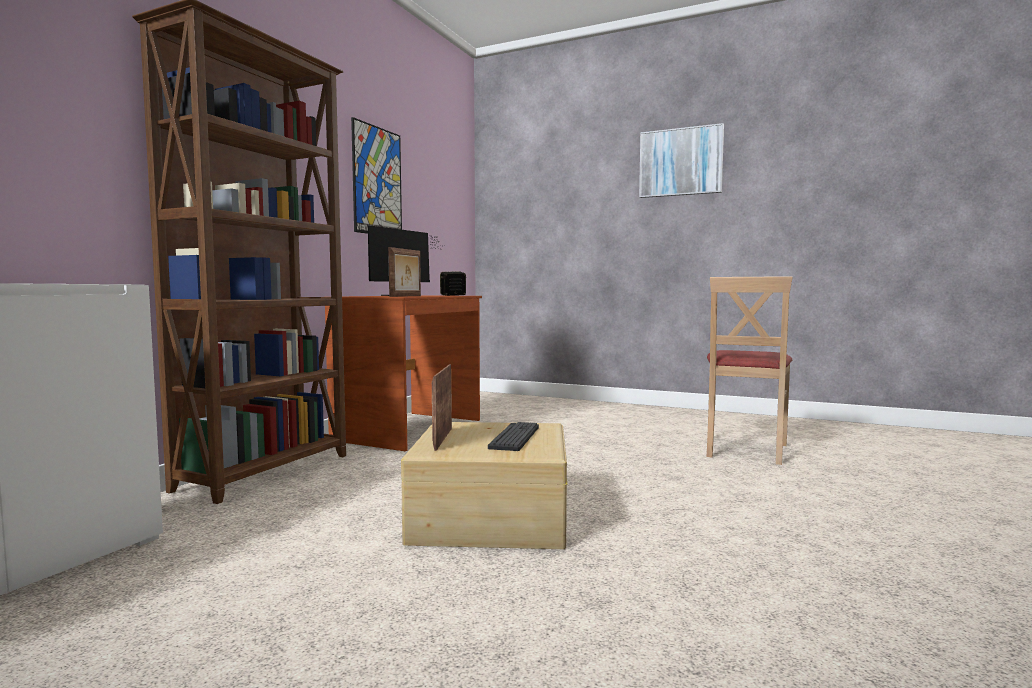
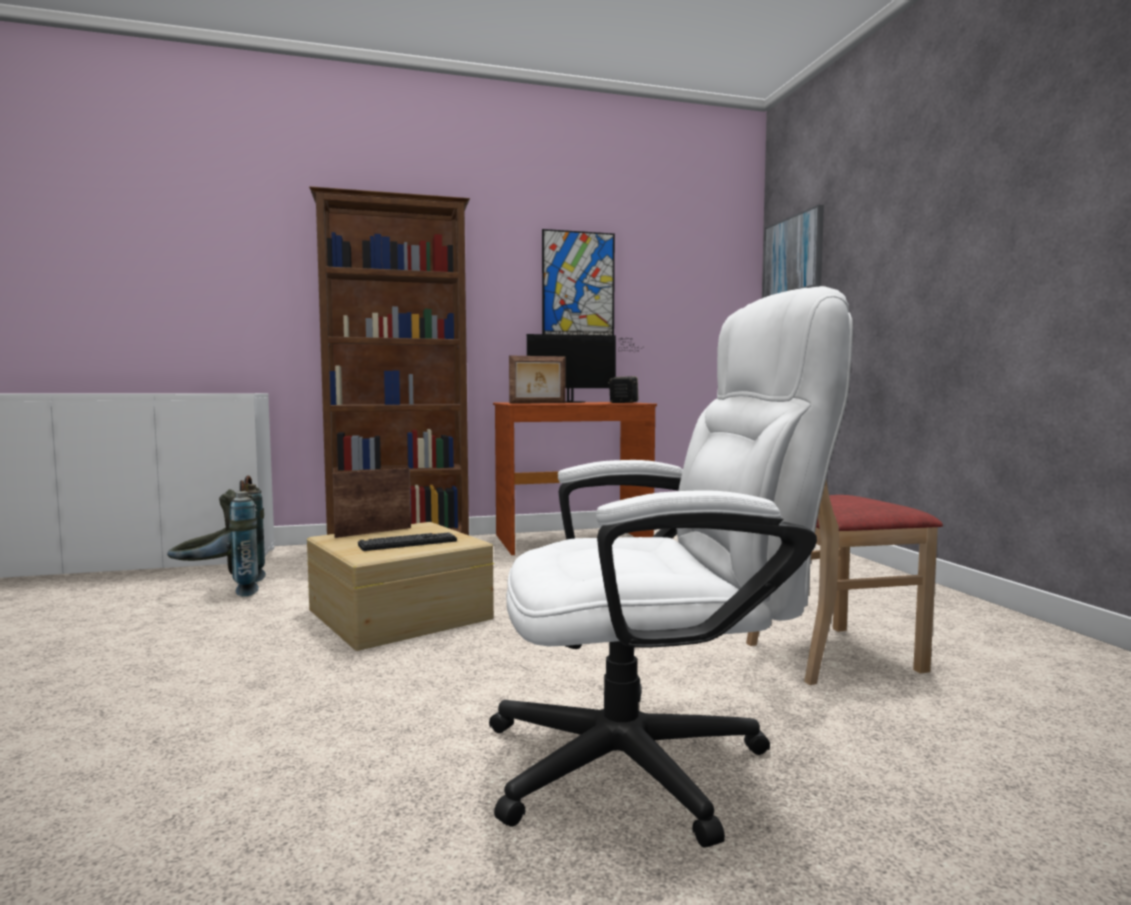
camera: 50 degrees right, 0 degrees up
(218, 575) = (221, 590): none -> grey backpack
(680, 162) = (966, 191): picture -> picture (793, 255)
(855, 517) = (653, 760): none -> white office chair

